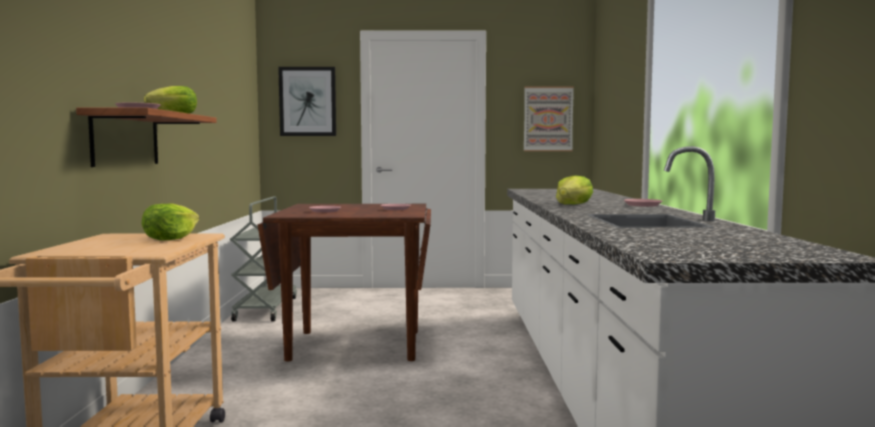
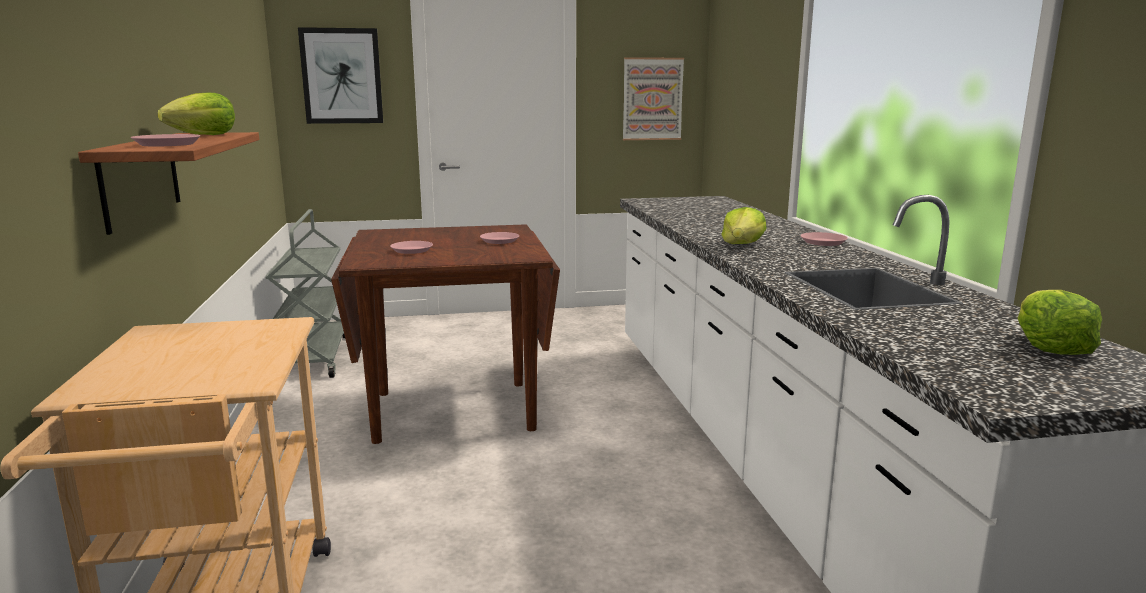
camera: 10 degrees left, 10 degrees up
(171, 238) = (248, 337): lettuce -> lettuce (1049, 346)

